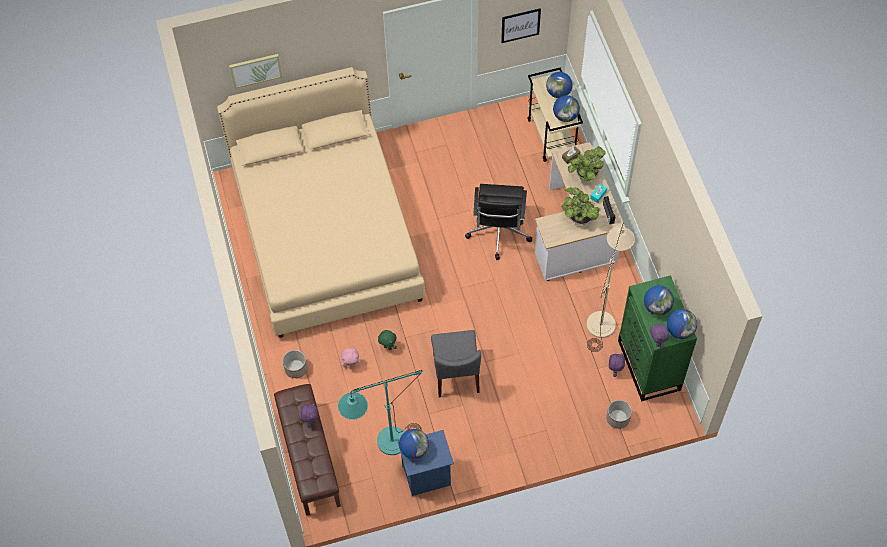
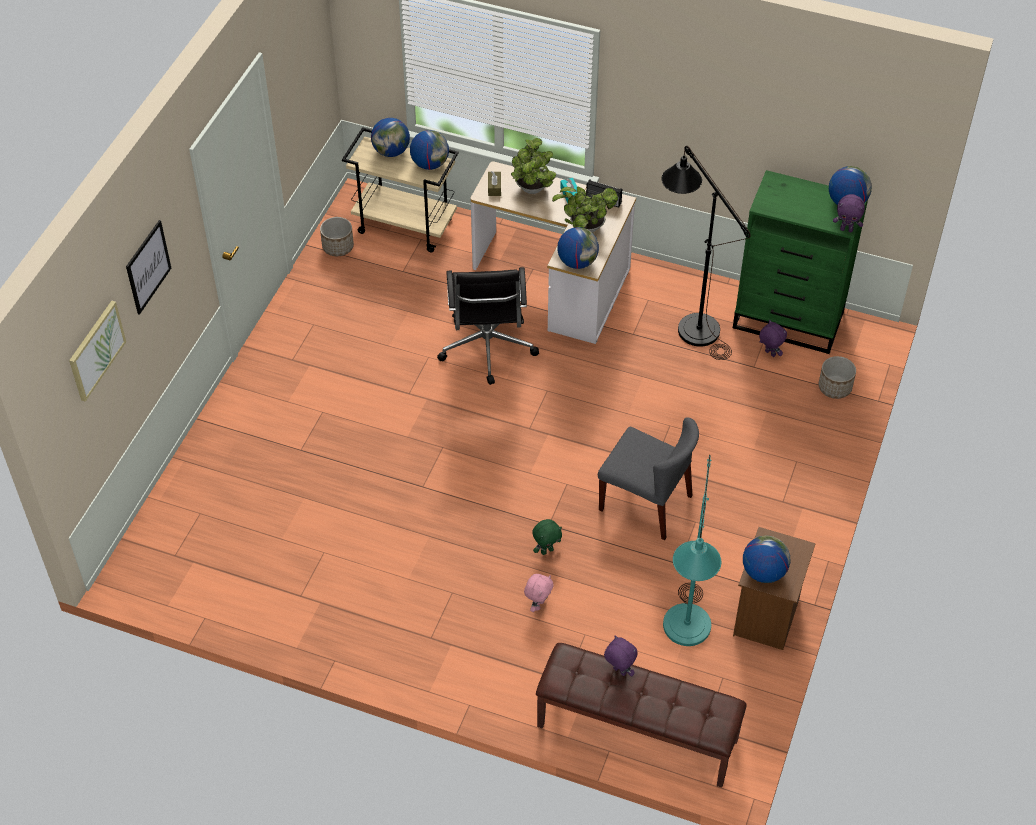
camera: 55 degrees left, 10 degrees down
(296, 368) = (489, 670): planter -> planter (337, 247)
(326, 234) = (318, 519): beige bed -> none
(427, 476) = (767, 617): blue nightstand -> brown nightstand
(498, 232) = (487, 348): black office chair -> black office chair turned 45 degrees clockwise
(520, 25) = (302, 92): picture -> picture (148, 267)
(603, 317) = (691, 323): beige floor lamp -> black floor lamp
(657, 307) = (799, 203): globe -> globe (577, 262)

